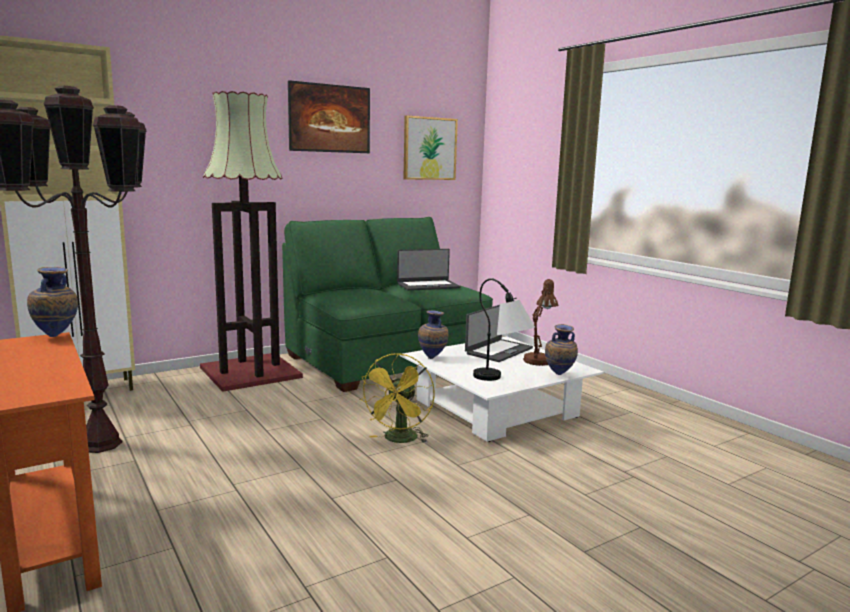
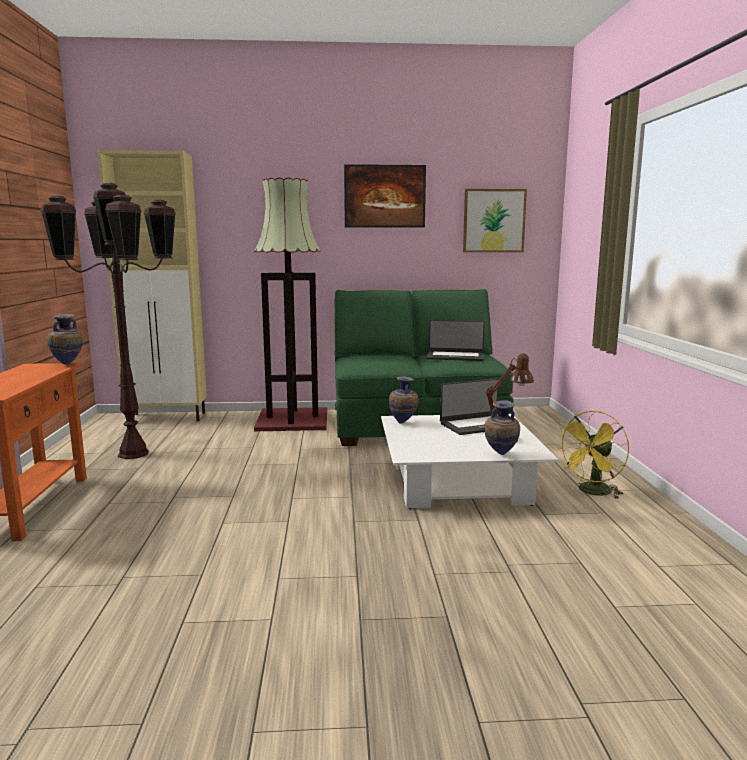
camera: 30 degrees right, 0 degrees up
(399, 440) = (333, 491): yellow fan -> yellow fan (592, 492)
(501, 381) = (433, 451): table lamp -> none

